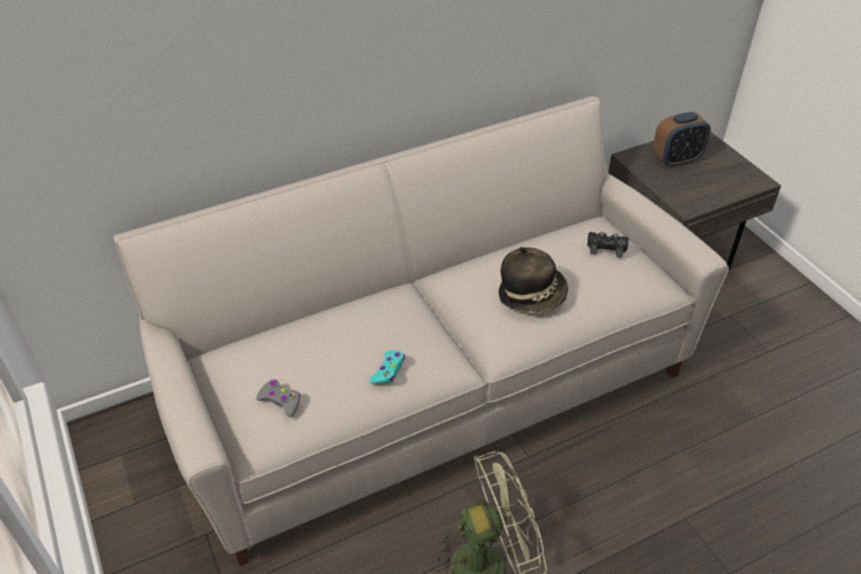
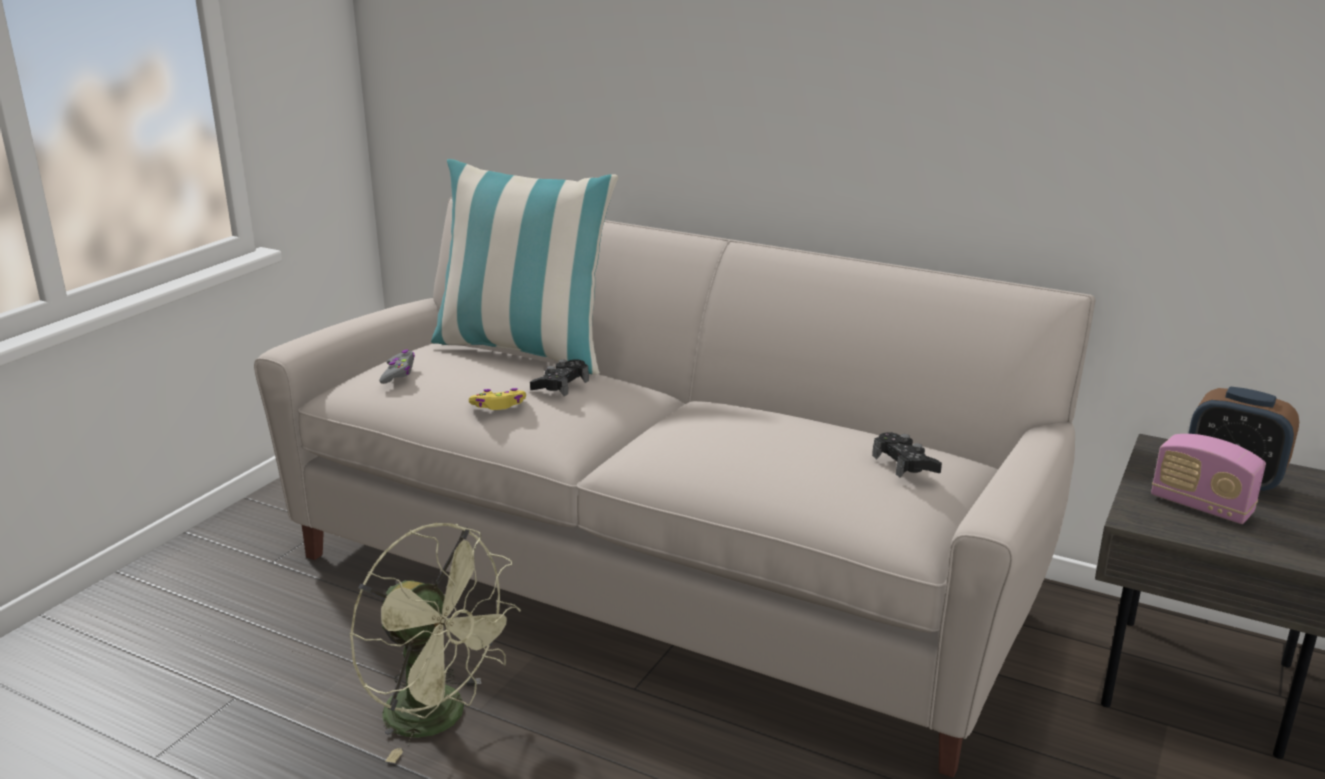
camera: 55 degrees right, 20 degrees down
(296, 319) = (524, 350): none -> pillow
(384, 328) = (560, 385): none -> black game controller
(388, 371) = (499, 405): turquoise game controller -> yellow game controller
(532, 295) = (732, 442): hat -> none
(690, 182) = (1201, 506): none -> radio

